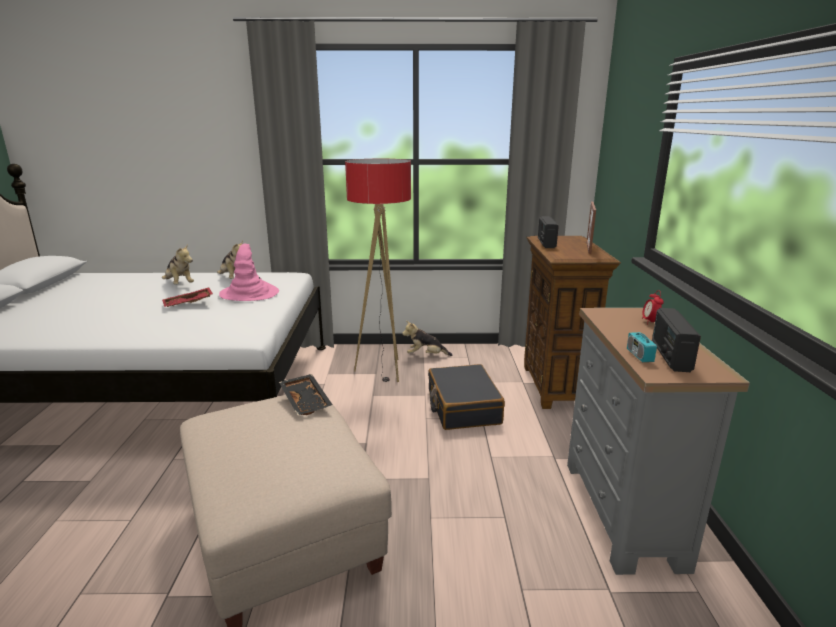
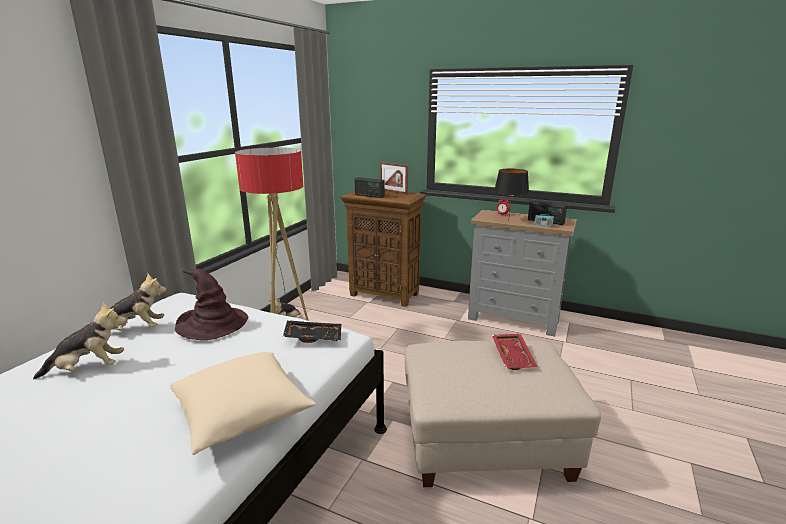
camera: 65 degrees left, 0 degrees up
(121, 332) = (243, 415): none -> beige pillow
(188, 303) = (199, 362): red tray -> red tray (514, 357)
(249, 293) = (213, 325): pink hat -> brown hat
(307, 401) = (439, 346): black tray -> black tray (313, 337)
(463, 407) = (379, 331): black suitcase -> none
(616, 330) = (508, 221): none -> black table lamp

